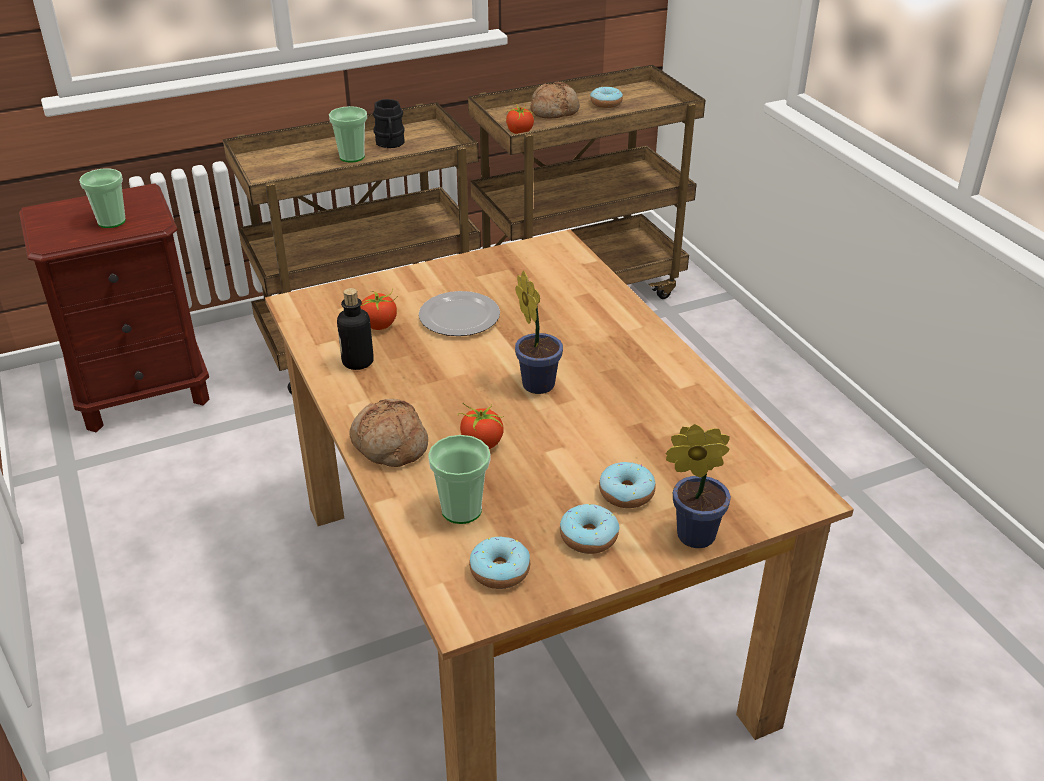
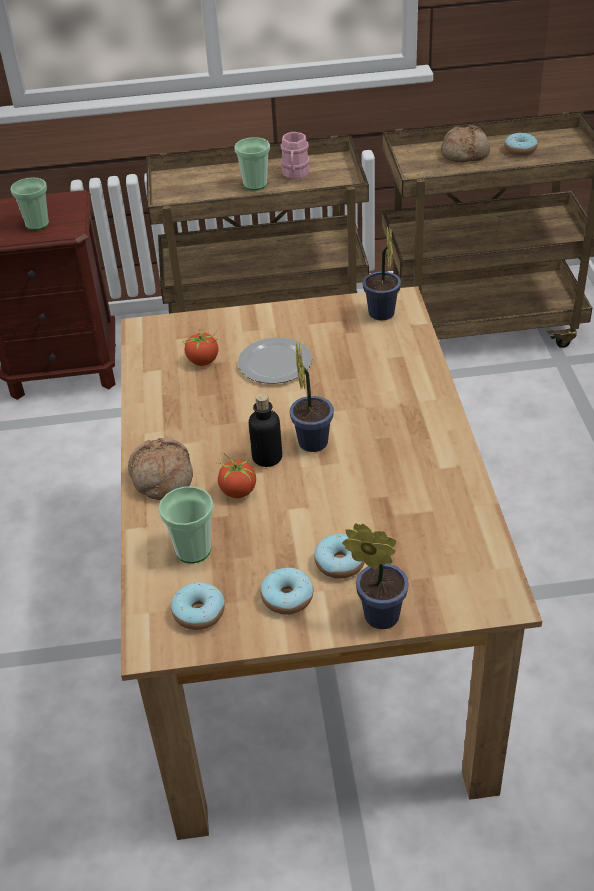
camera: 20 degrees right, 5 degrees up
(358, 361) = (170, 394): bottle -> bottle (267, 457)
(390, 144) = (295, 174): black mug -> pink mug
(519, 132) = (420, 174): tomato -> none
(548, 259) = (381, 315): none -> potted plant

